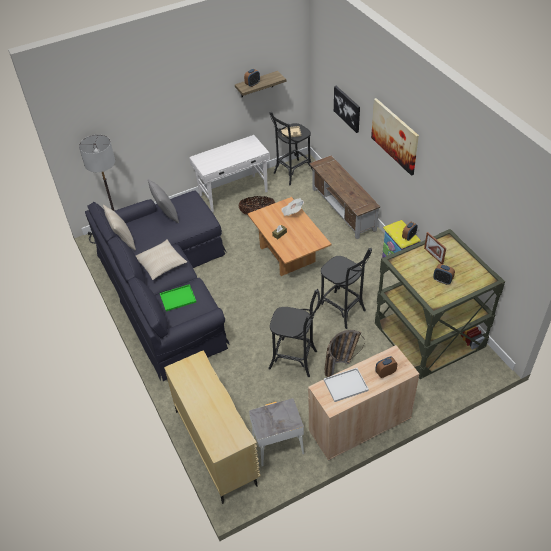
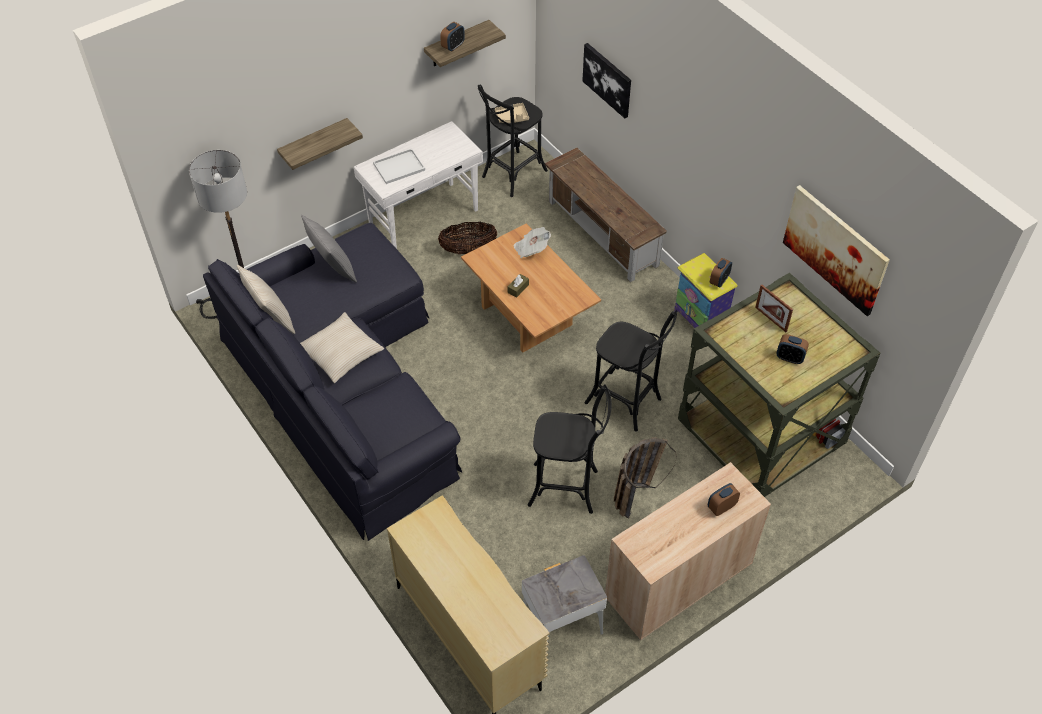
camera: 10 degrees left, 5 degrees up
(163, 139) = (314, 143): none -> shelf
(178, 298) = (380, 409): green tray -> none
(345, 386) = (666, 533): white tray -> white tray (398, 167)
(394, 136) = (693, 129): picture -> picture (835, 249)

